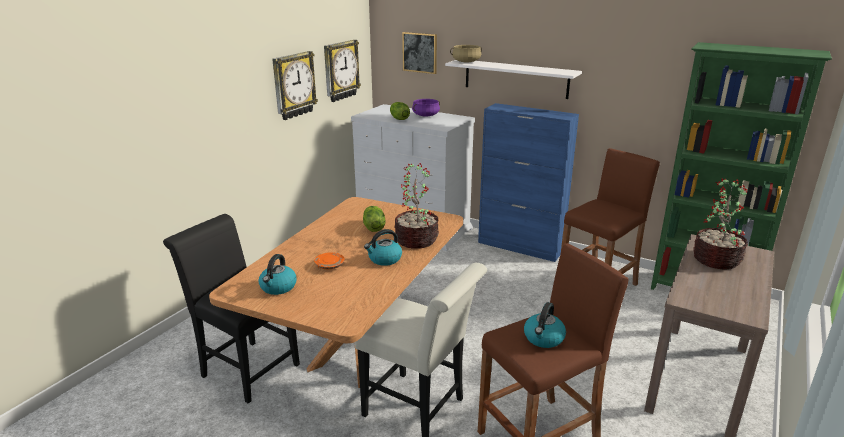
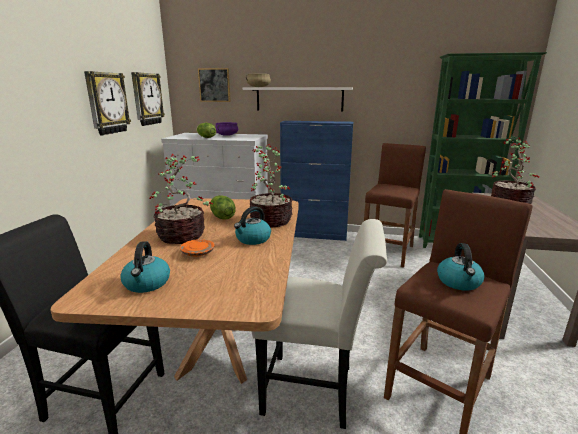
camera: 20 degrees left, 5 degrees down
(327, 244) = (183, 236): none -> potted plant

